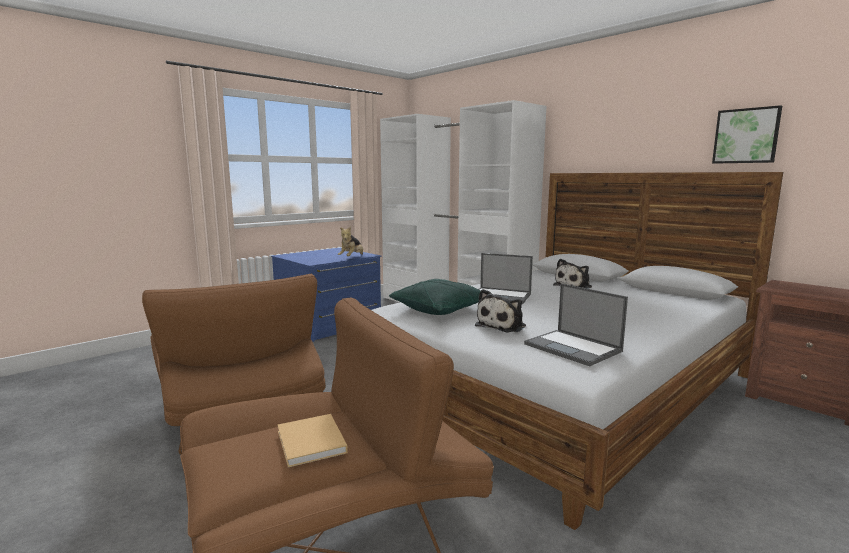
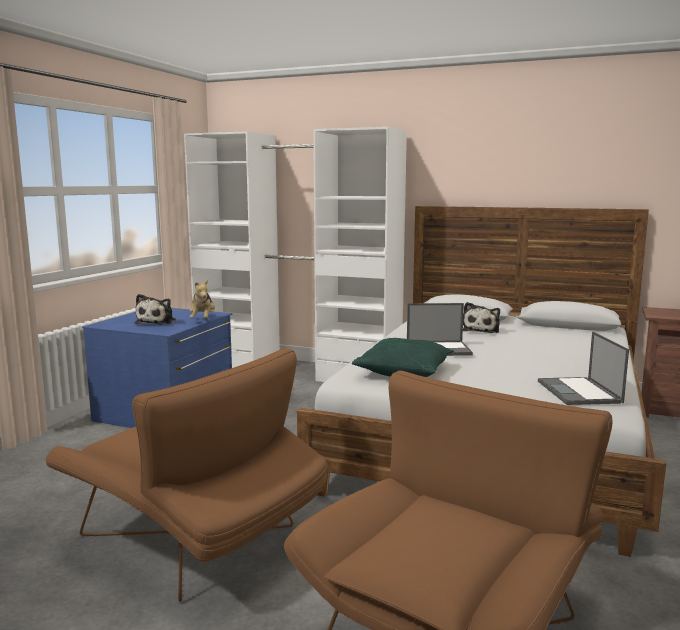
camera: 25 degrees left, 0 degrees up
(311, 443) = (460, 527): beige book -> none
(502, 326) = (488, 380): plush toy -> plush toy (157, 322)
(574, 348) = (579, 392): laptop -> laptop turned 60 degrees clockwise
(746, 136) = (615, 175): picture -> none

